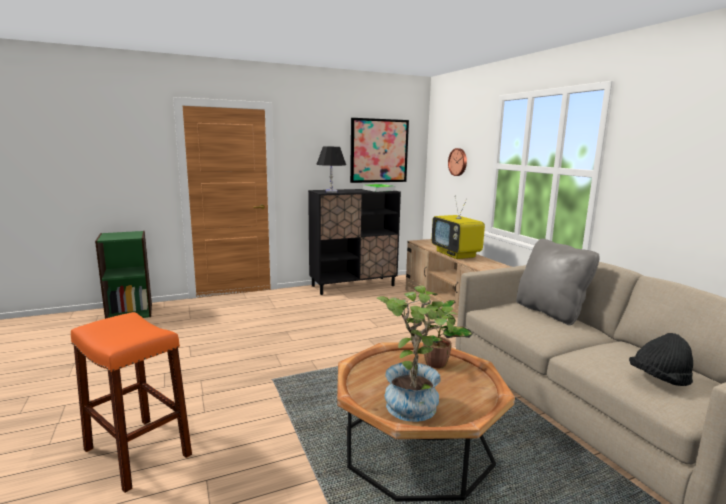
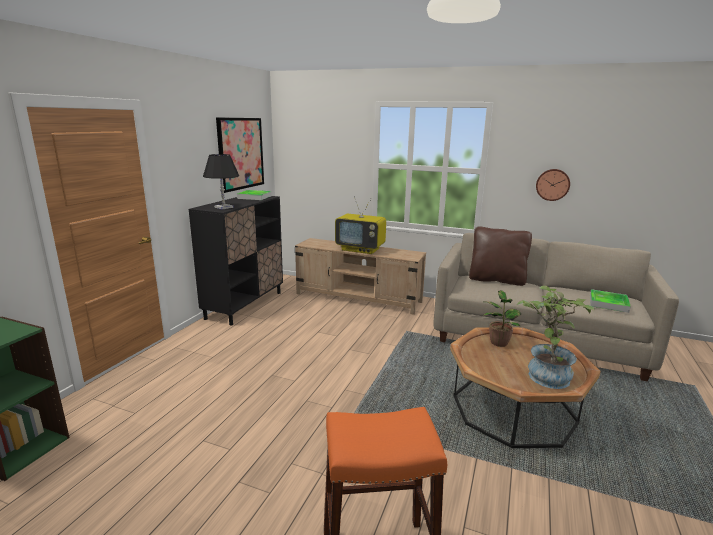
camera: 45 degrees left, 5 degrees up
(458, 162) = (324, 161): wall clock -> wall clock (552, 184)
(550, 312) = (496, 280): grey pillow -> brown pillow
(659, 380) = (608, 303): black hat -> tray

